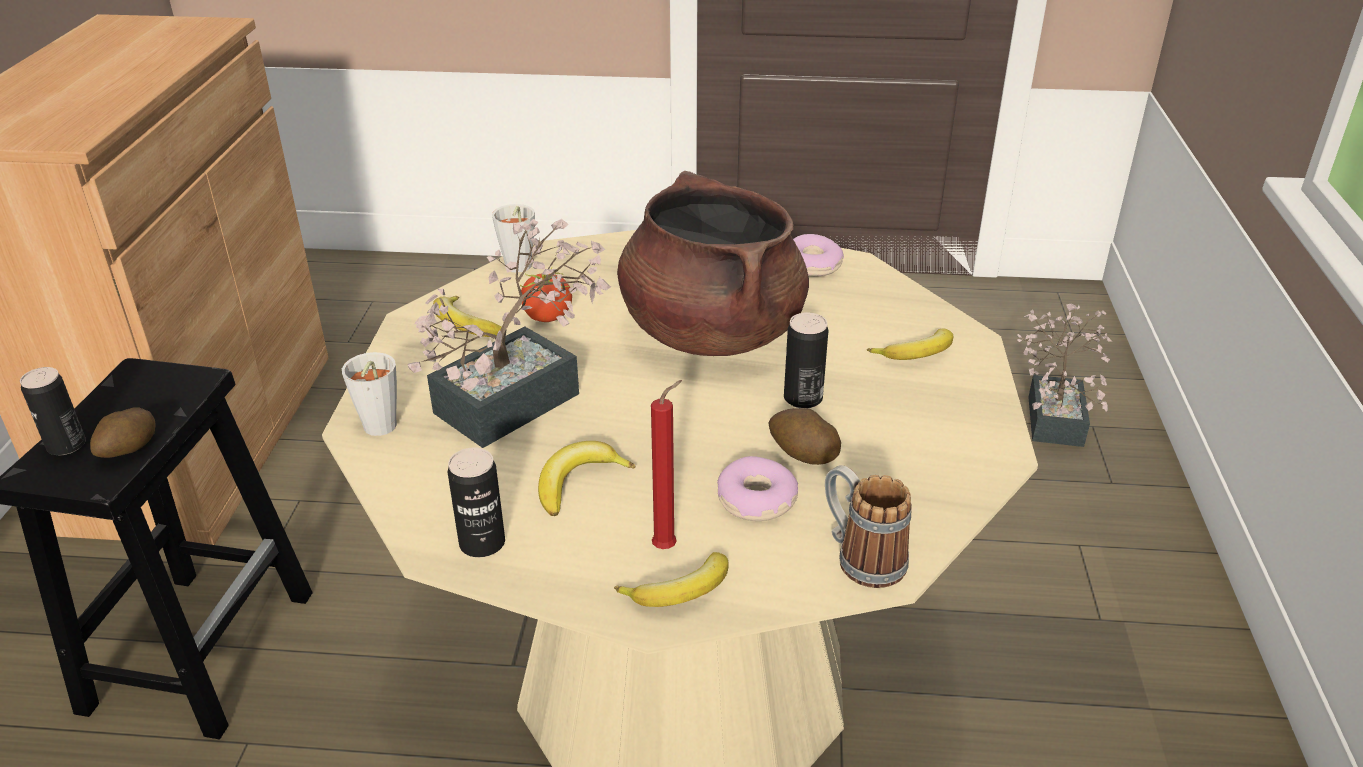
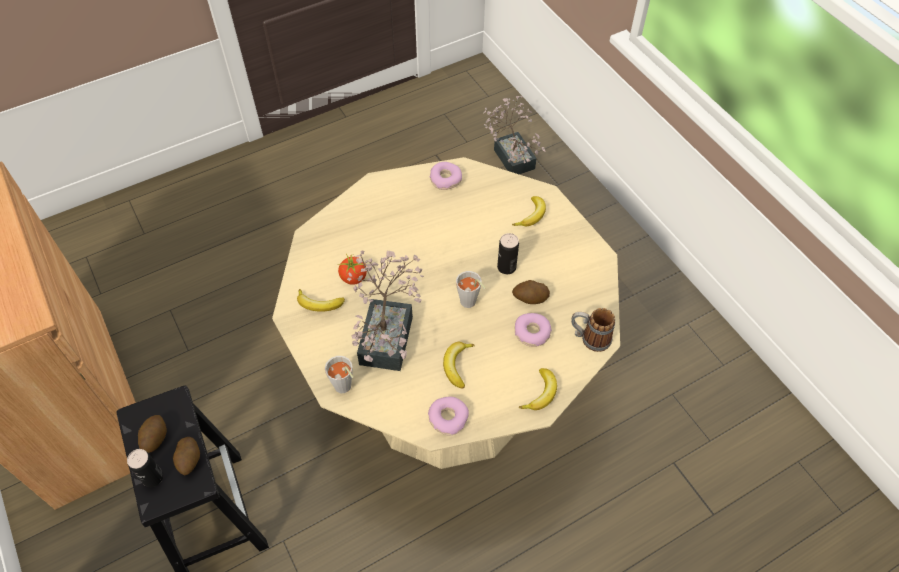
camera: 35 degrees left, 20 degrees up
(125, 406) = (155, 438): none -> potato
(482, 543) = (448, 418): can -> donut
(517, 269) = (308, 253): grey cup -> grey cup (470, 304)
(668, 547) = (519, 376): red candle -> none
(711, 332) = (436, 248): brown cooking pot -> none

